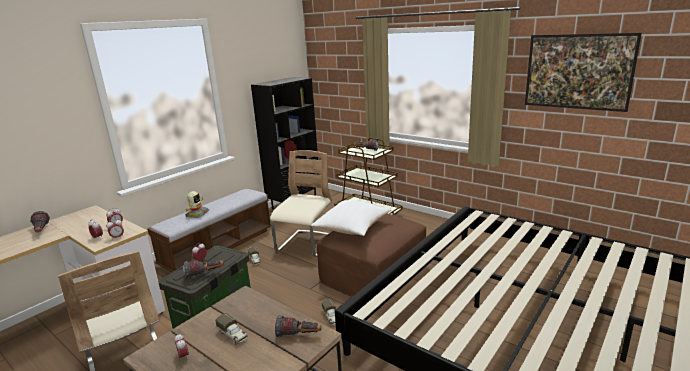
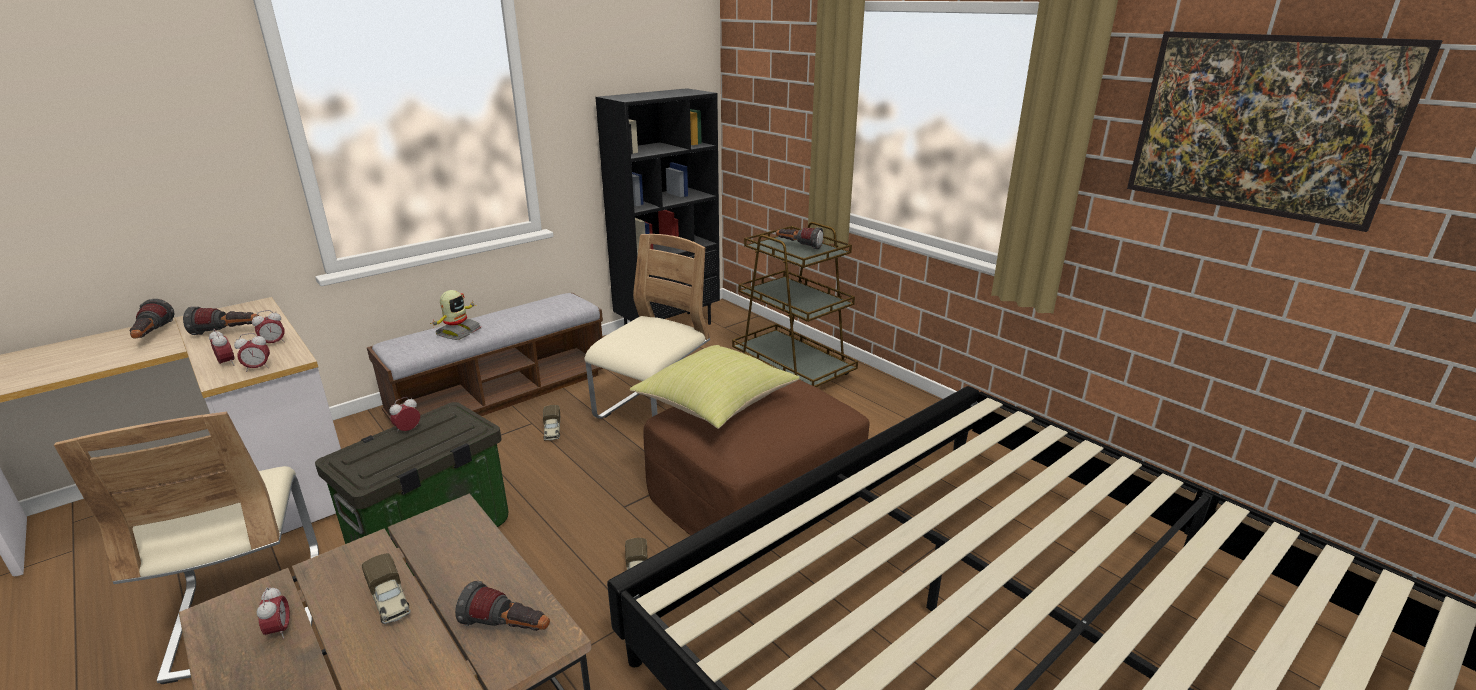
camera: 10 degrees right, 5 degrees up
(205, 274) = (399, 460): flashlight -> flashlight (228, 333)
(353, 229) = (716, 406): white pillow -> yellow pillow

